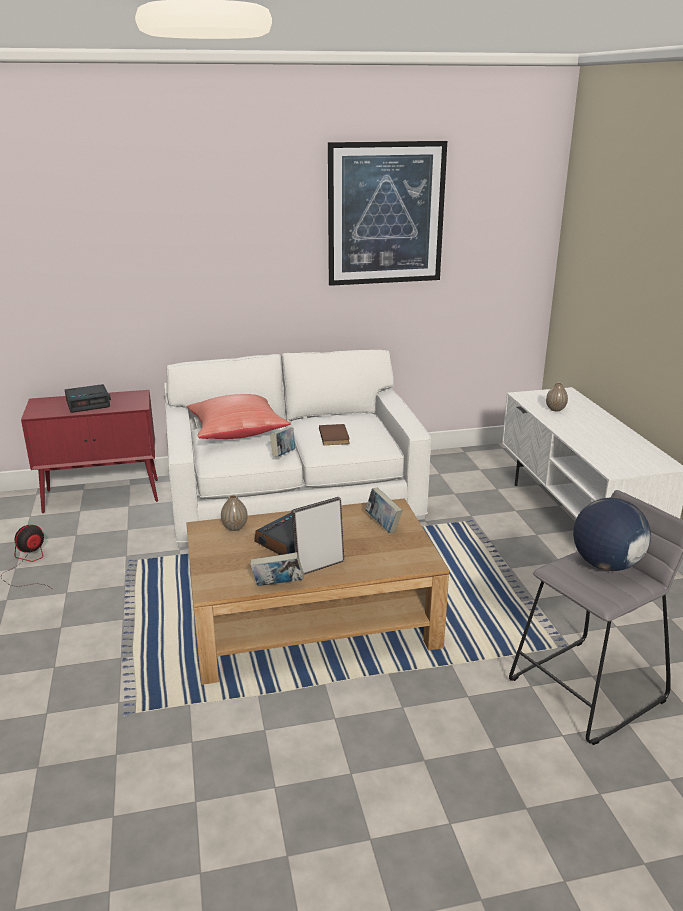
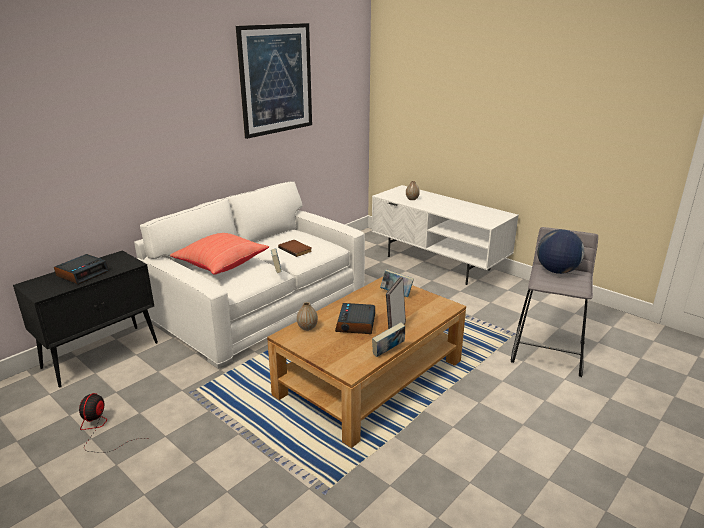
camera: 35 degrees left, 0 degrees up
(103, 496) = (102, 354): red cabinet -> black cabinet

